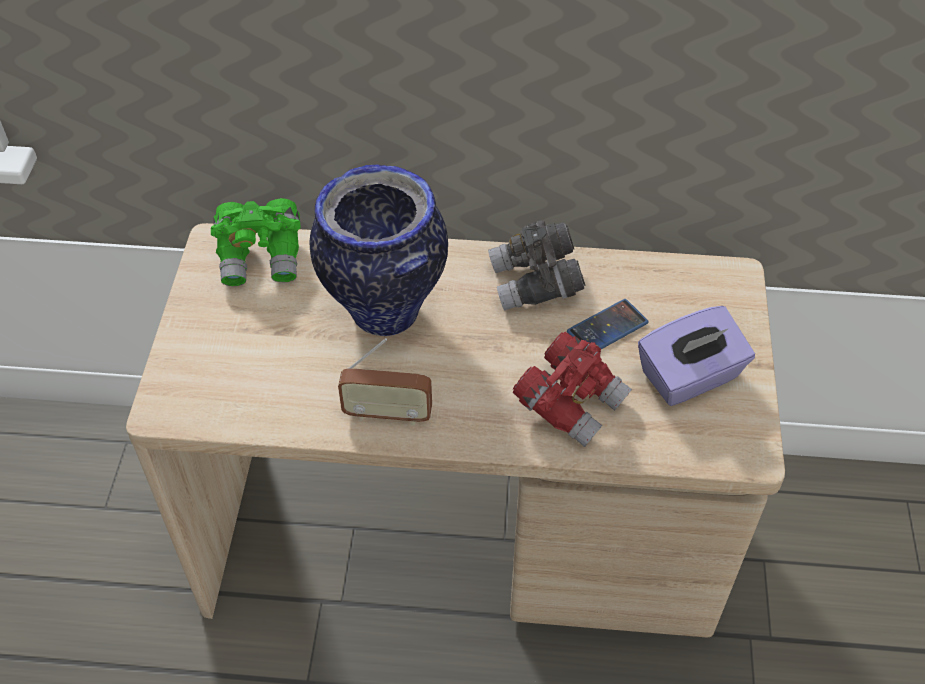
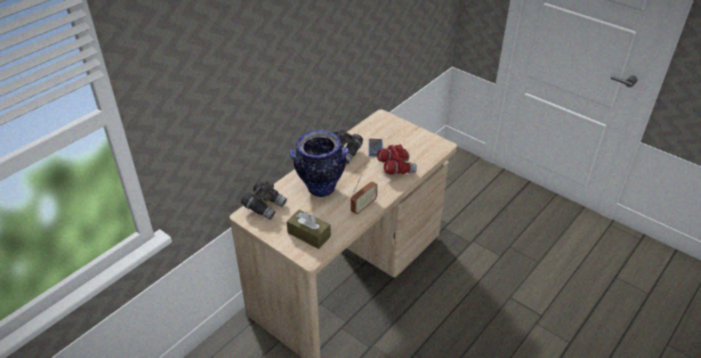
camera: 55 degrees left, 10 degrees down
(230, 370) = (309, 234): none -> brown tissue box
(262, 257) = (265, 206): green binoculars -> grey binoculars
(690, 377) = (408, 142): purple tissue box -> none

